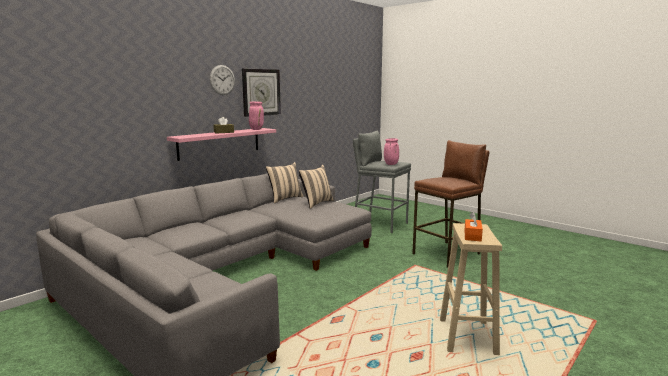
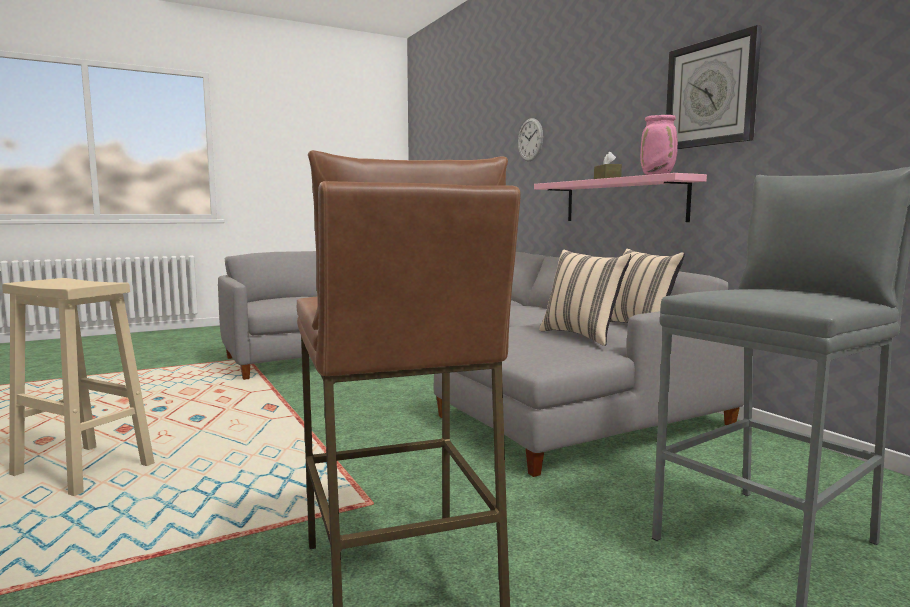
camera: 110 degrees right, 5 degrees down
(222, 80) = (637, 85): wall clock -> wall clock (530, 139)
(391, 164) = (726, 292): pink vase -> none
(472, 236) = (64, 281): orange tissue box -> none

